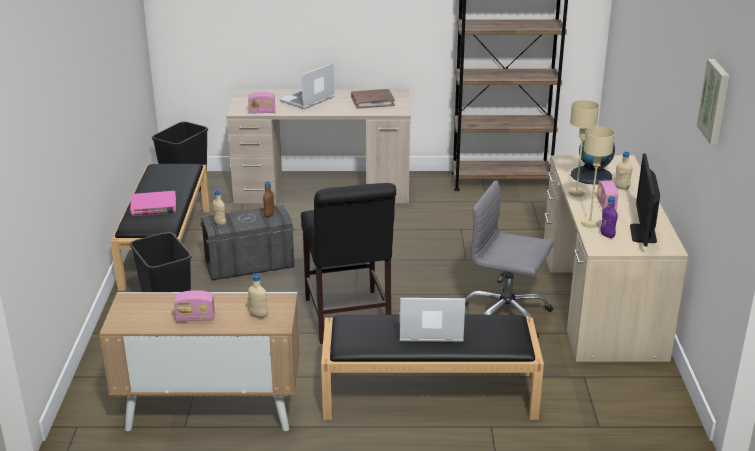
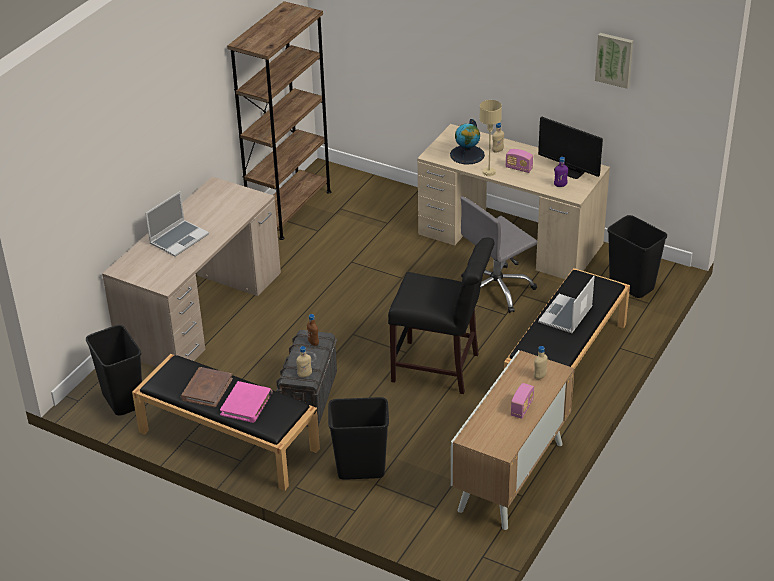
camera: 60 degrees left, 10 degrees up
(262, 112) = (181, 273): radio -> none
(307, 100) = (179, 239): laptop -> laptop turned 120 degrees counterclockwise
(372, 101) = (221, 204): brown book -> brown book (207, 389)
(590, 223) = (538, 185): beige table lamp -> none
(616, 404) = (632, 286): none -> black trash can

